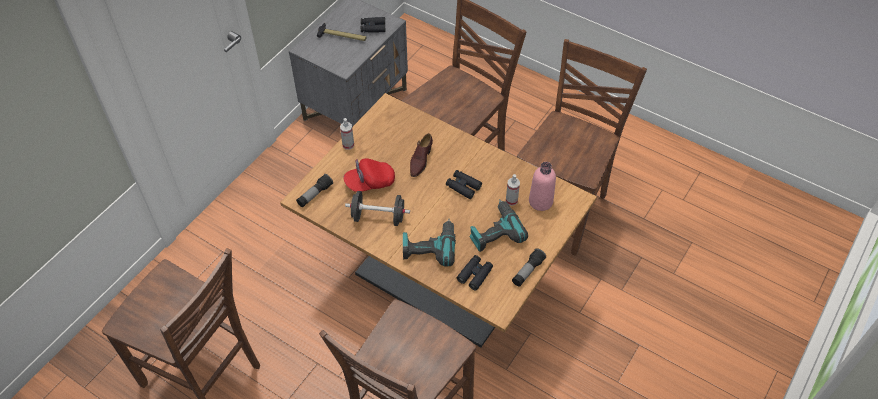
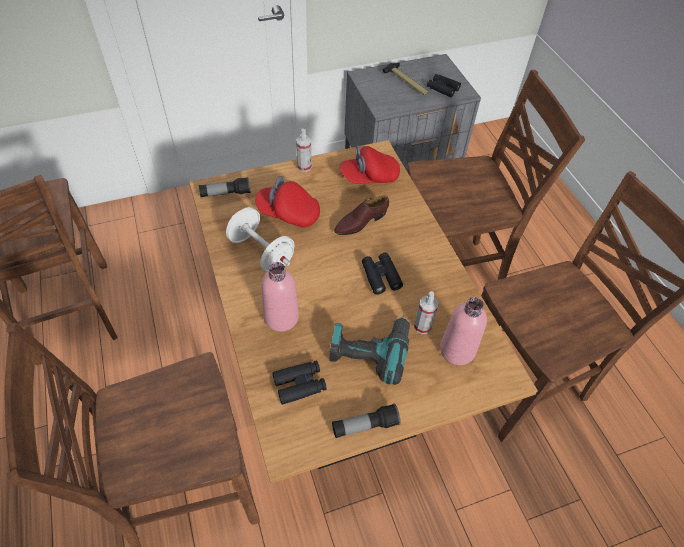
camera: 35 degrees right, 0 degrees up
(378, 217) = (261, 252): black dumbbell -> white dumbbell
(397, 127) = (369, 177): none -> red cap
(429, 247) = (281, 317): power drill -> pink bottle

